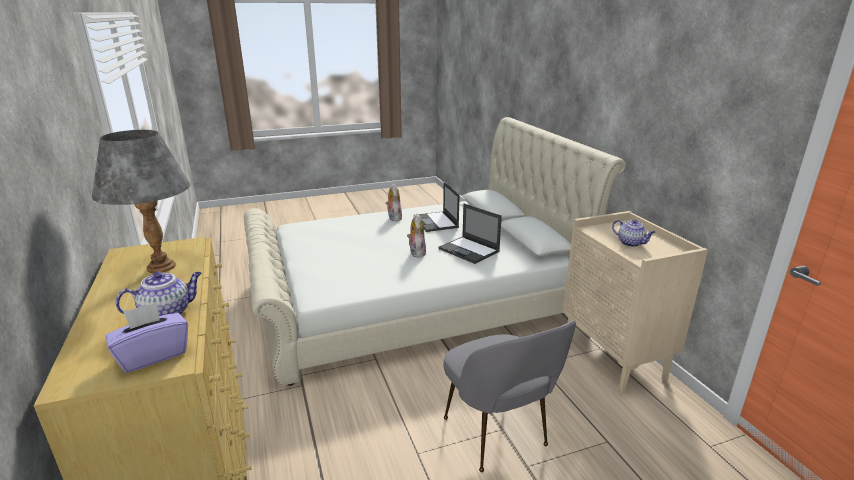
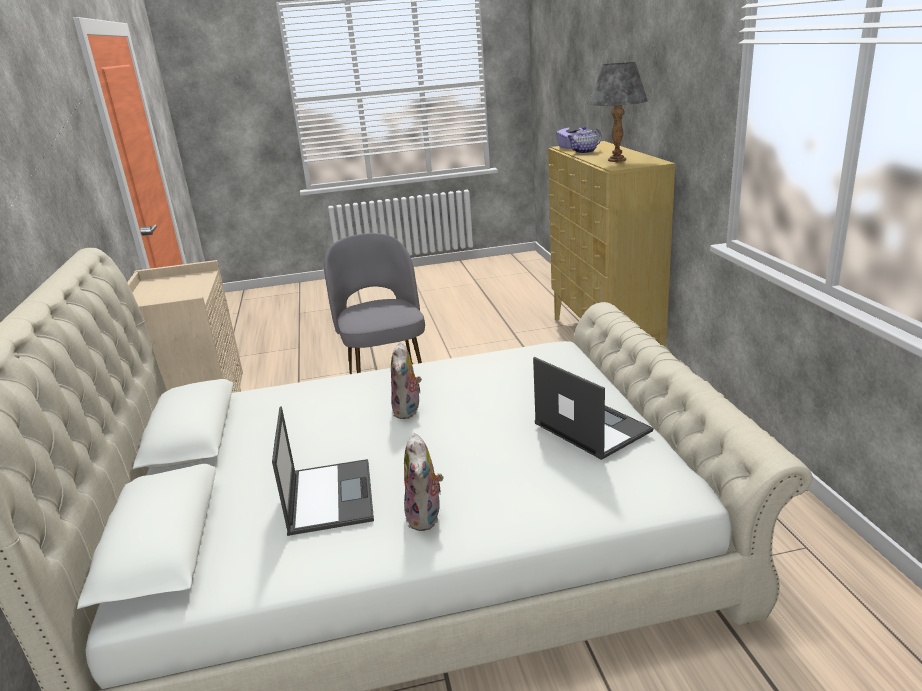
camera: 170 degrees left, 0 degrees up
(469, 250) = (317, 415): laptop -> laptop (591, 427)
(631, 243) = (179, 289): teapot -> none

